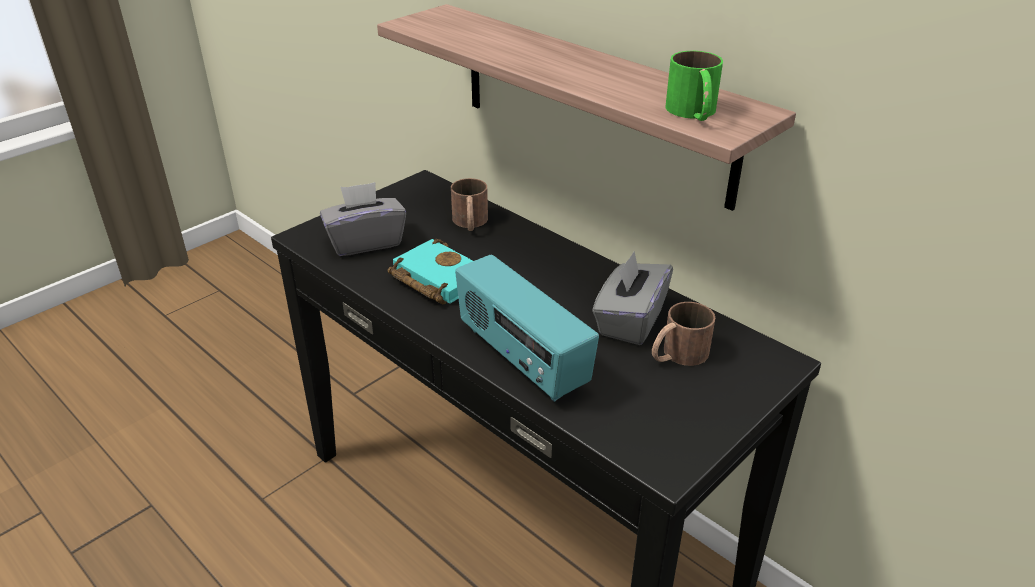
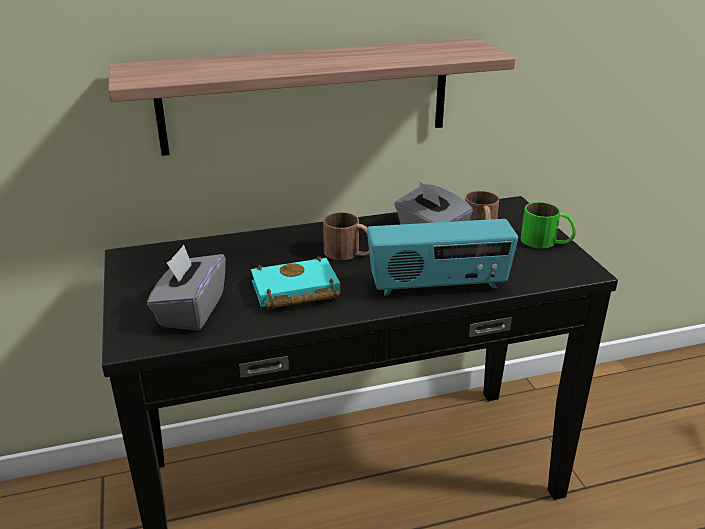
camera: 60 degrees left, 5 degrees down
(470, 223) = (229, 254): brown mug -> brown mug (349, 253)
(694, 113) = (454, 53): green mug -> green mug (547, 242)

